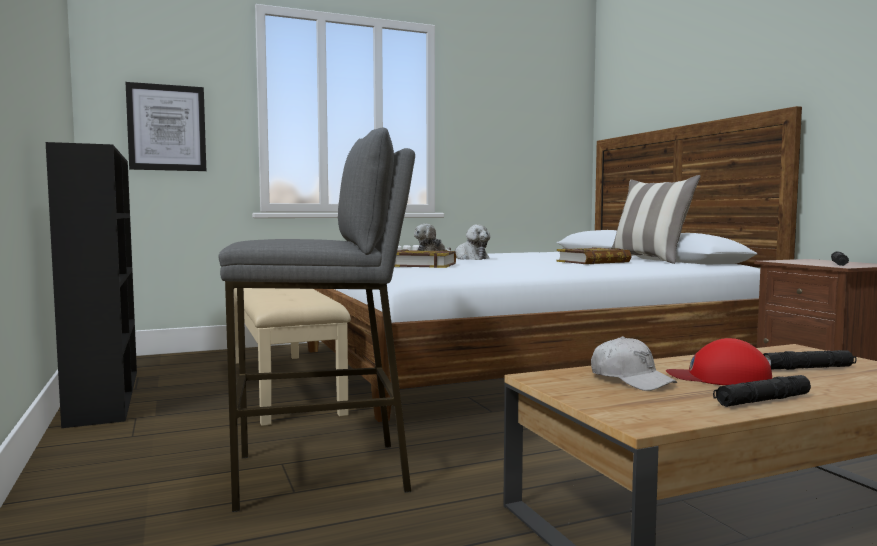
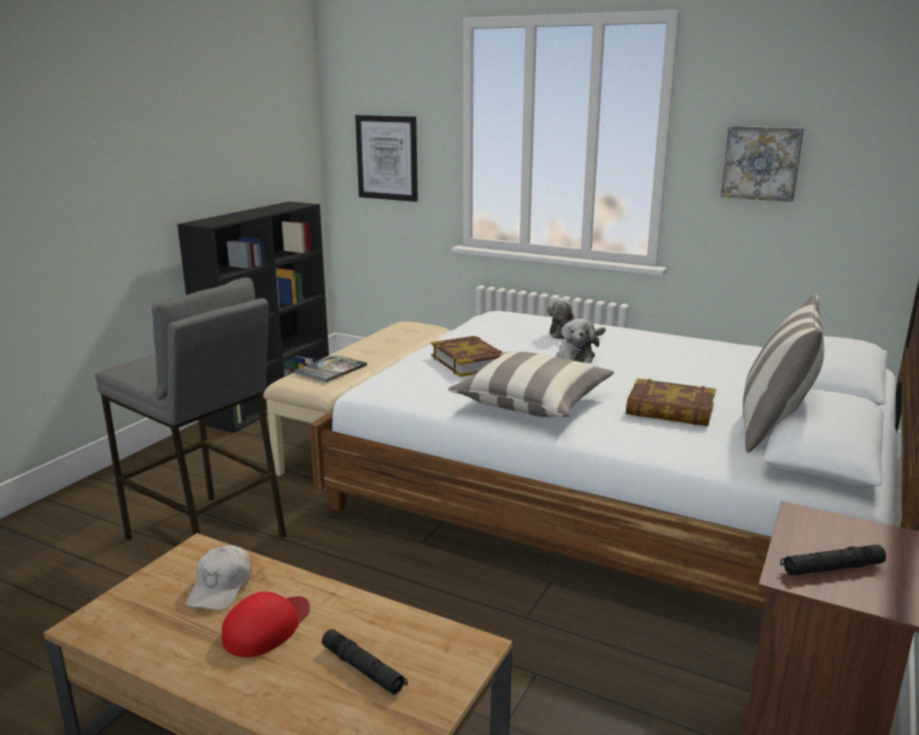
camera: 50 degrees right, 15 degrees up
(289, 296) = (330, 369): none -> book
(495, 133) = (761, 163): none -> picture
(529, 267) = (532, 403): none -> pillow
(720, 378) = (267, 627): red cap -> red cap turned 60 degrees clockwise
(762, 400) = (191, 664): black flashlight -> none

